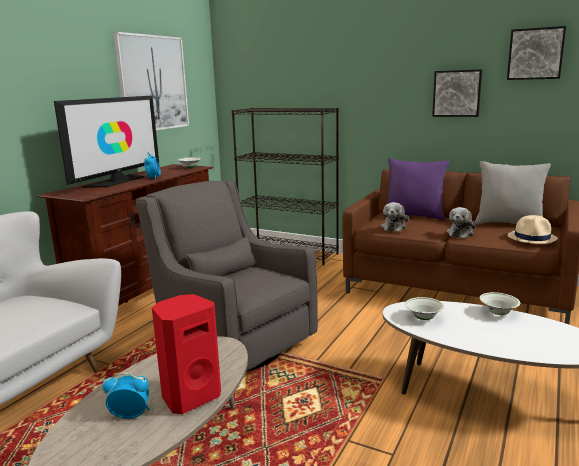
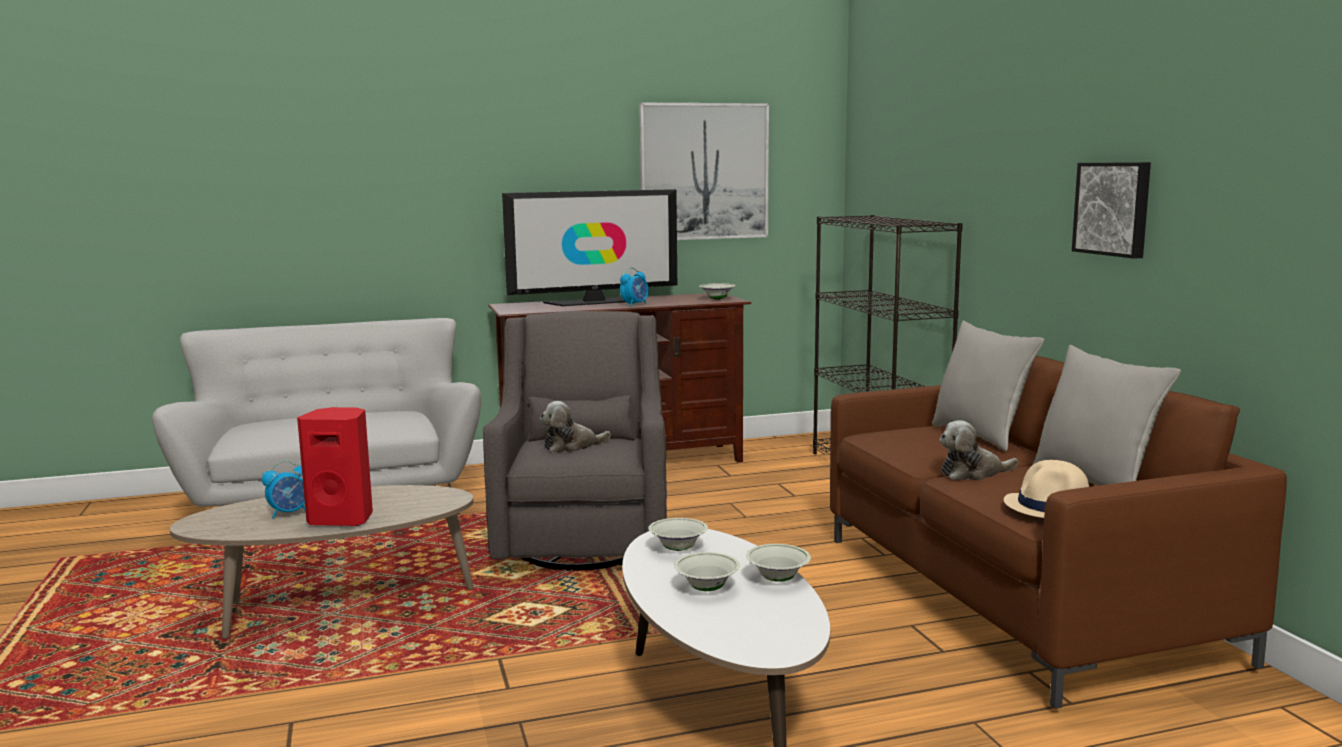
camera: 45 degrees right, 5 degrees down
(130, 415) = (289, 513): alarm clock -> alarm clock turned 105 degrees clockwise
(394, 227) = (899, 441): plush toy -> plush toy (571, 446)
(414, 216) = (980, 436): purple pillow -> grey pillow
(492, 332) = (707, 588): none -> white bowl
(535, 54) = (1232, 132): picture -> none

